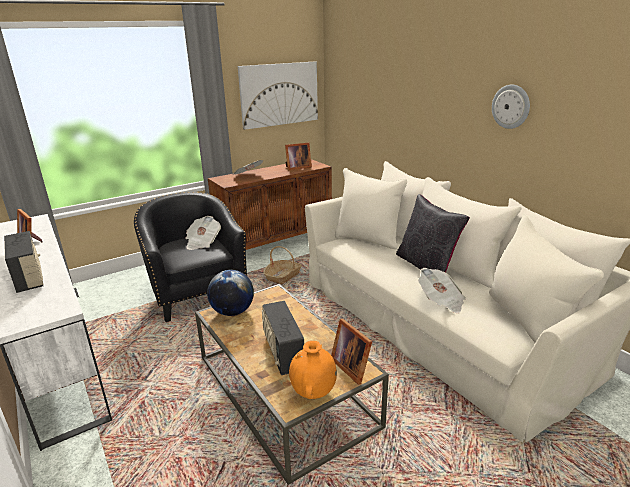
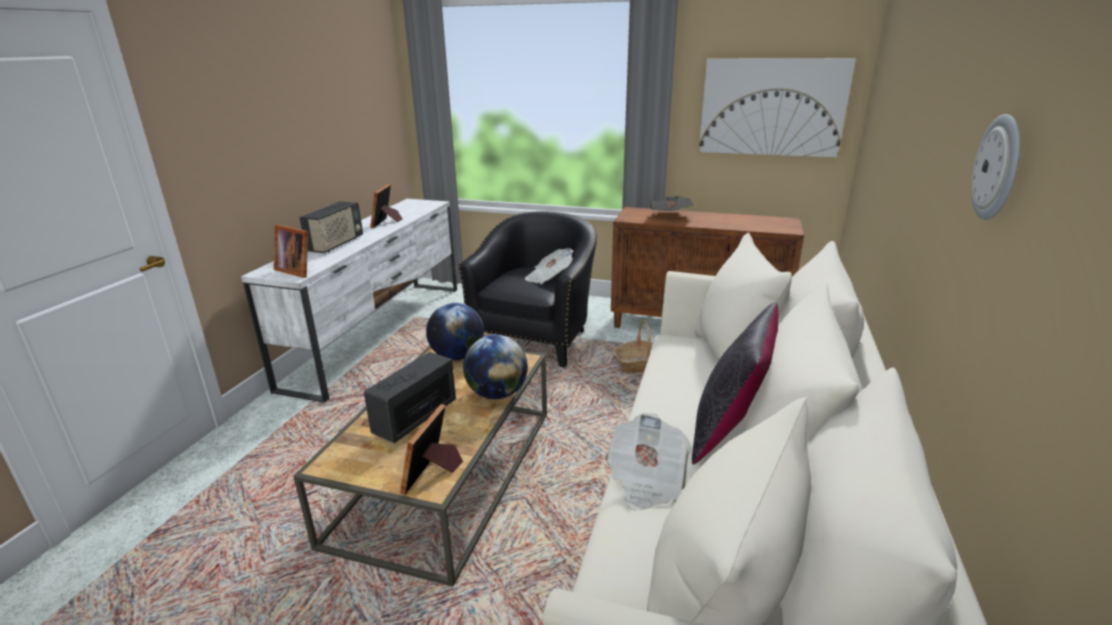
camera: 50 degrees right, 0 degrees up
(297, 167) = (751, 223): picture frame -> picture frame (297, 270)
(299, 315) = (497, 394): none -> globe
(313, 393) = (361, 468): orange vase -> none

